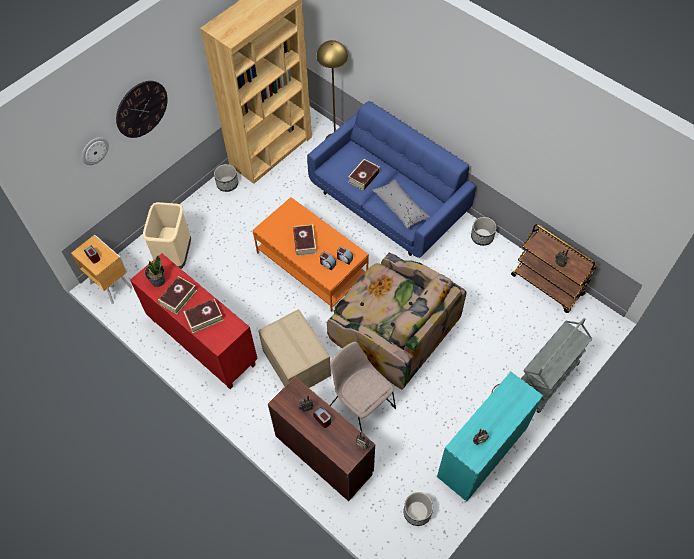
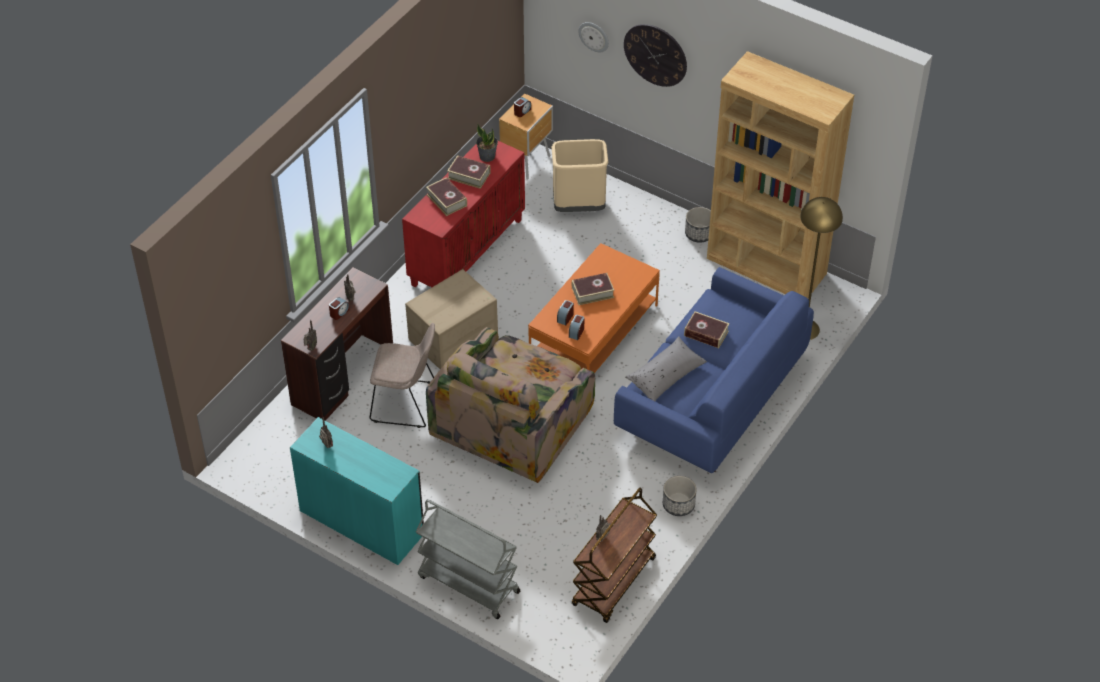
camera: 80 degrees right, 10 degrees down
(361, 406) = (406, 403): beige chair -> beige chair turned 60 degrees clockwise
(417, 512) = (283, 466): planter -> none

